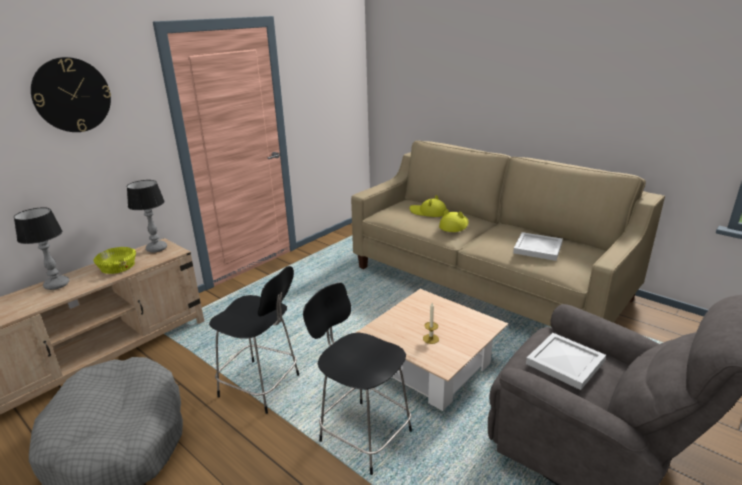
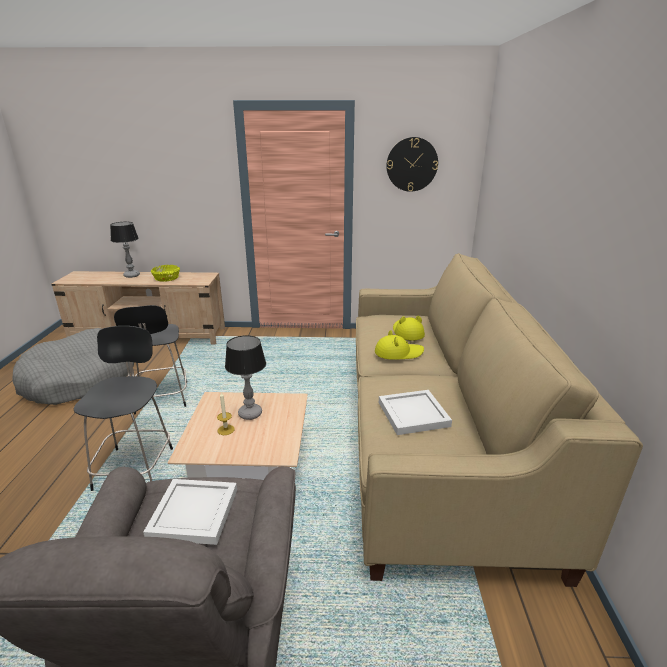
camera: 50 degrees right, 0 degrees up
(72, 95) = (166, 150): wall clock -> wall clock (412, 164)
(156, 249) = (201, 276): table lamp -> table lamp (249, 413)

